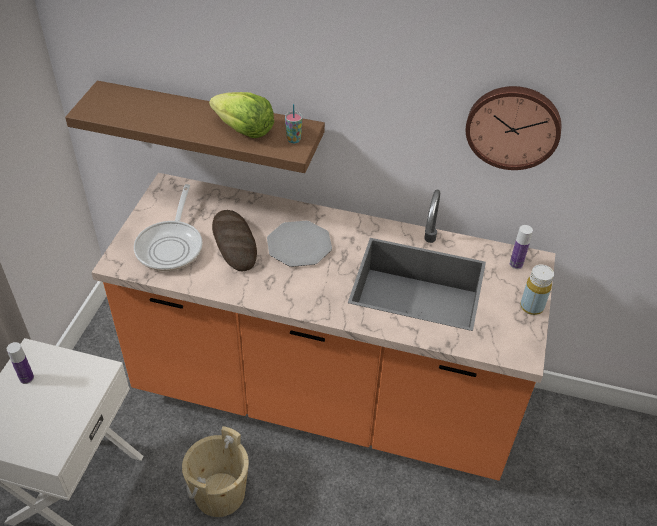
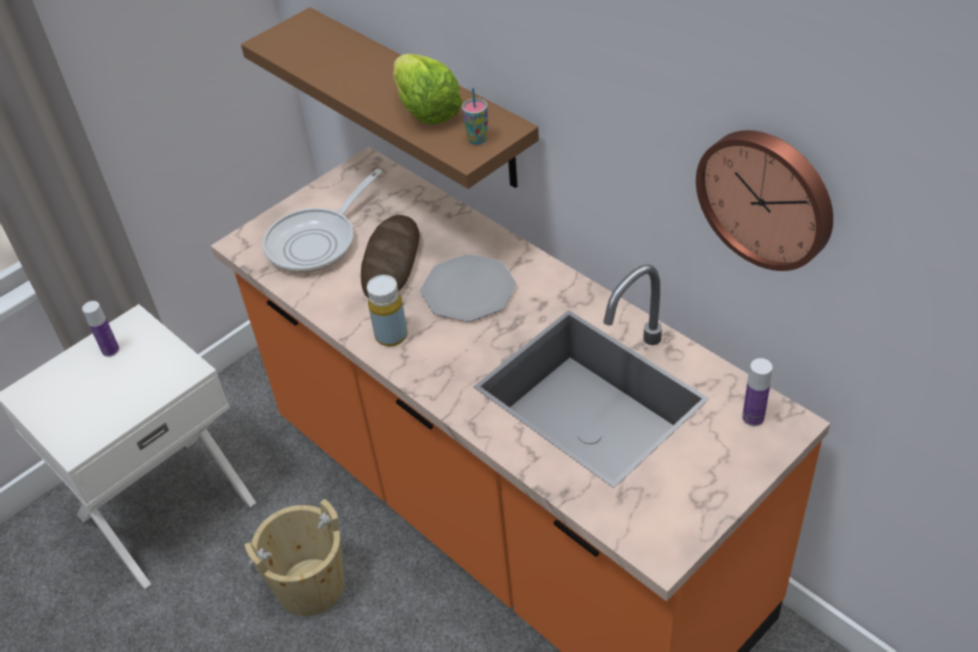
camera: 35 degrees right, 0 degrees up
(531, 307) = (728, 487): yellow bottle -> yellow bottle (391, 336)

